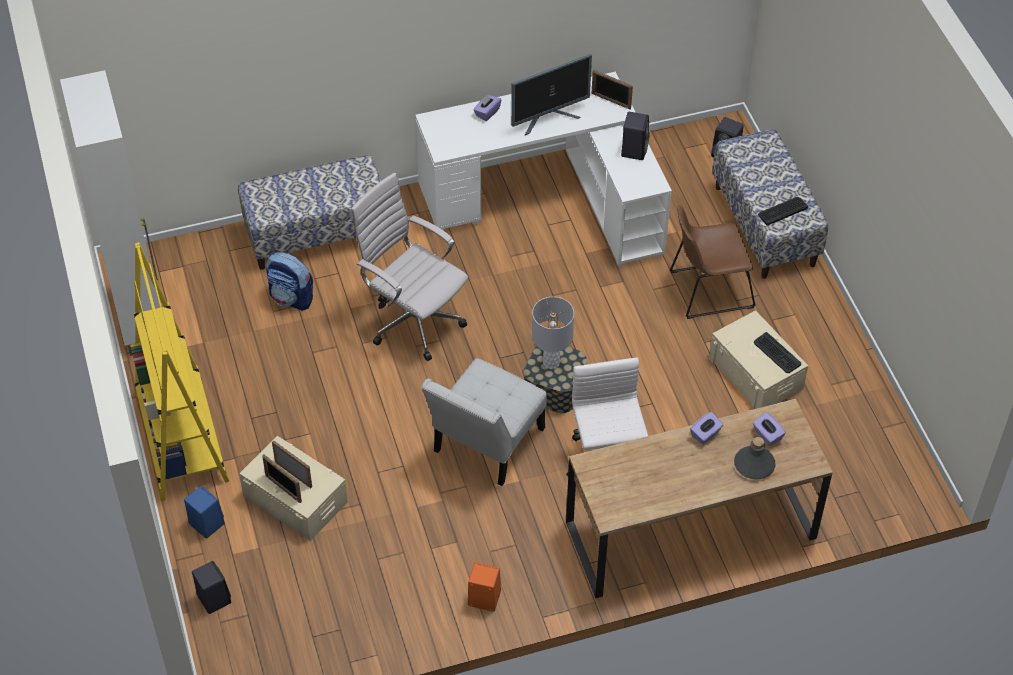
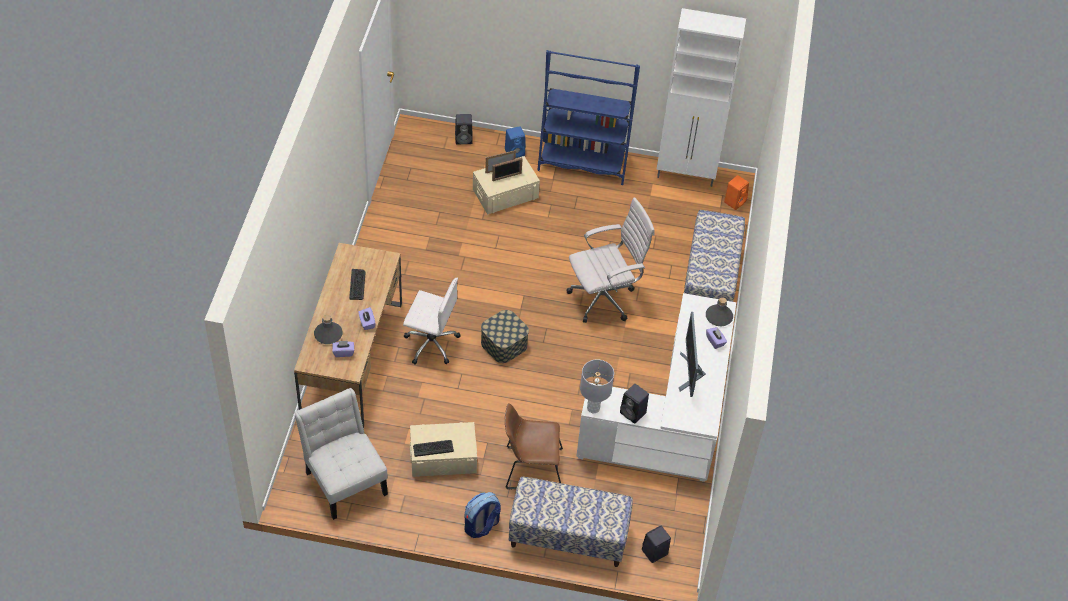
camera: 115 degrees right, 0 degrees up
(182, 437) = (582, 162): yellow bookcase -> blue bookcase
(292, 298) = (661, 248): backpack -> backpack (481, 526)
(448, 121) = (719, 317): none -> grey bottle
(483, 598) = (380, 244): orange speaker -> orange speaker (735, 201)
(485, 444) = (484, 291): white chair -> white chair (344, 479)
(551, 362) = (508, 327): grey table lamp -> grey table lamp (593, 408)
(611, 101) = (687, 418): picture frame -> none
(707, 290) = (530, 468): brown chair -> brown chair turned 105 degrees counterclockwise
(782, 211) = (539, 499): keyboard -> keyboard (357, 284)

